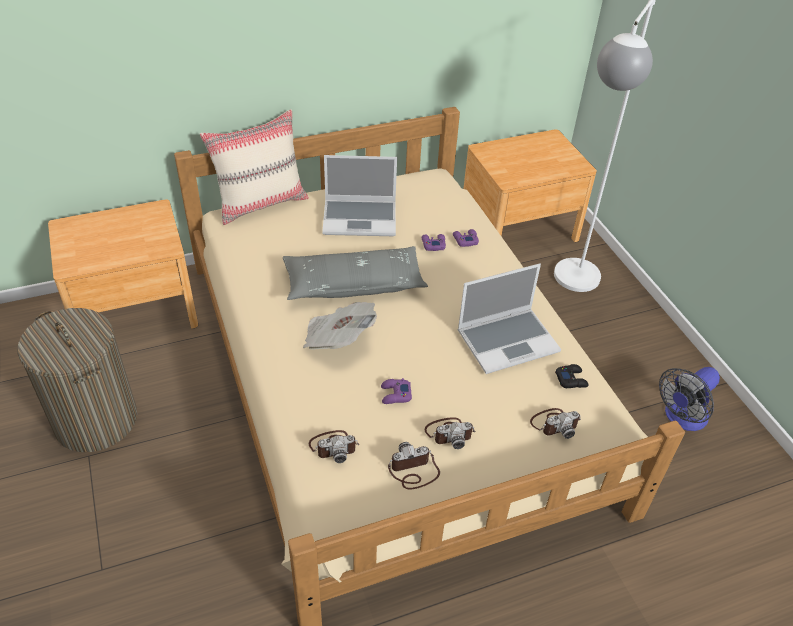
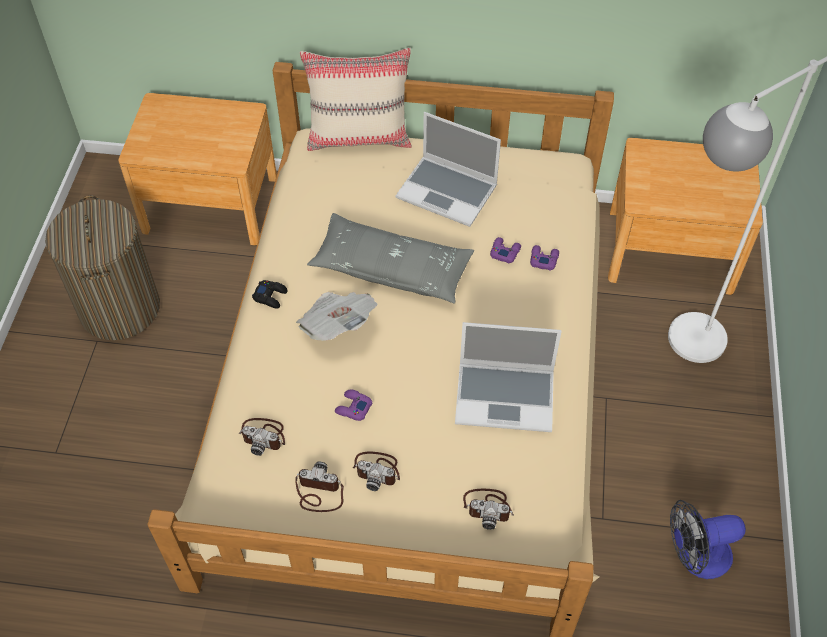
camera: 30 degrees right, 10 degrees up
(571, 379) = (541, 468): black game controller -> black game controller (270, 296)

